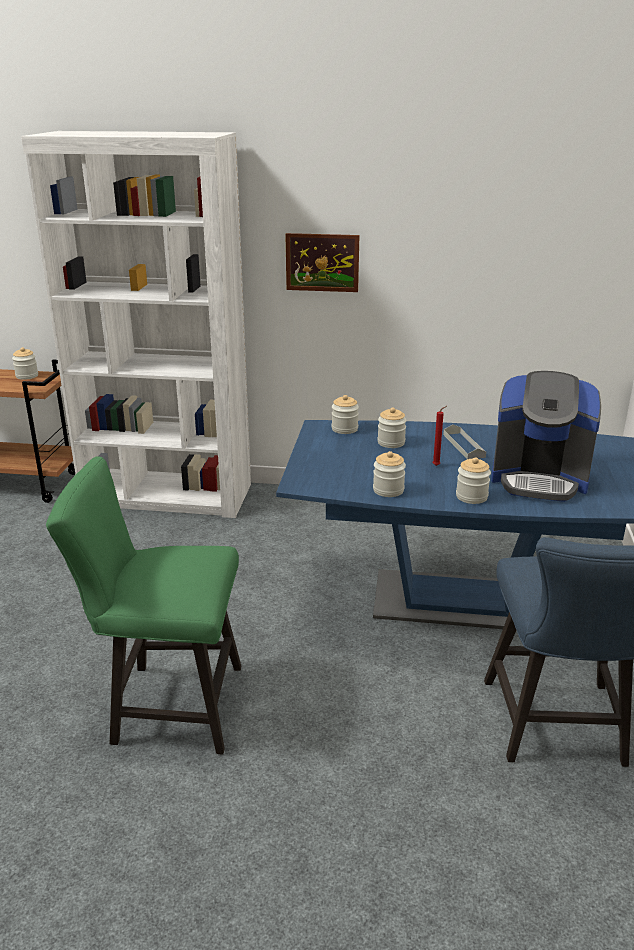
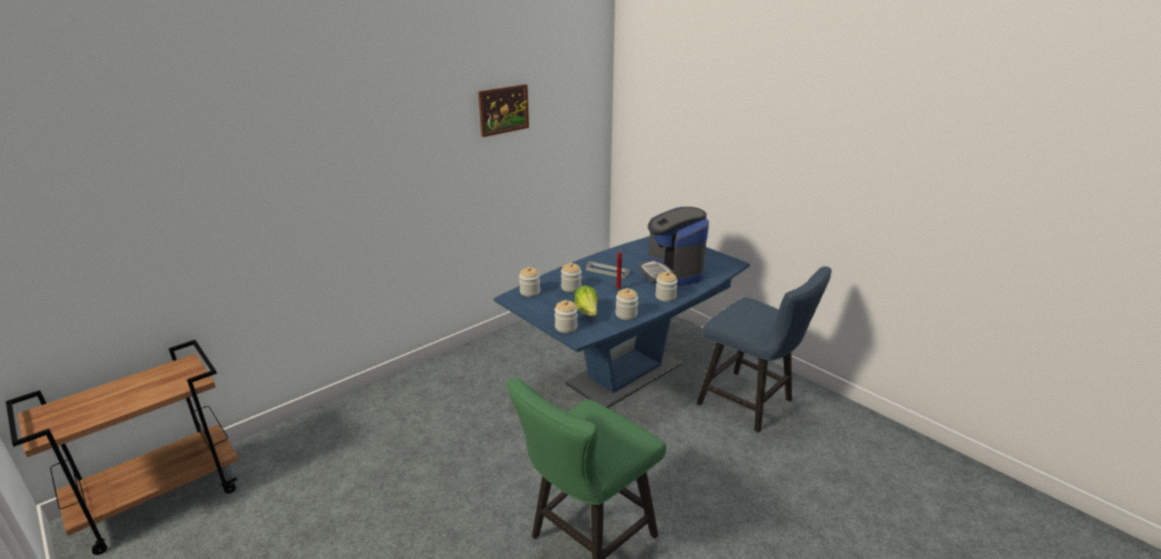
camera: 50 degrees left, 0 degrees up
(27, 376) = (153, 377): jar -> jar (566, 327)
(168, 495) = (338, 422): white bookcase -> none
(322, 262) = (423, 174): picture -> picture (503, 110)
(355, 470) = (587, 312): none -> lettuce
(539, 479) = (672, 272): coffee machine -> coffee machine turned 105 degrees clockwise

